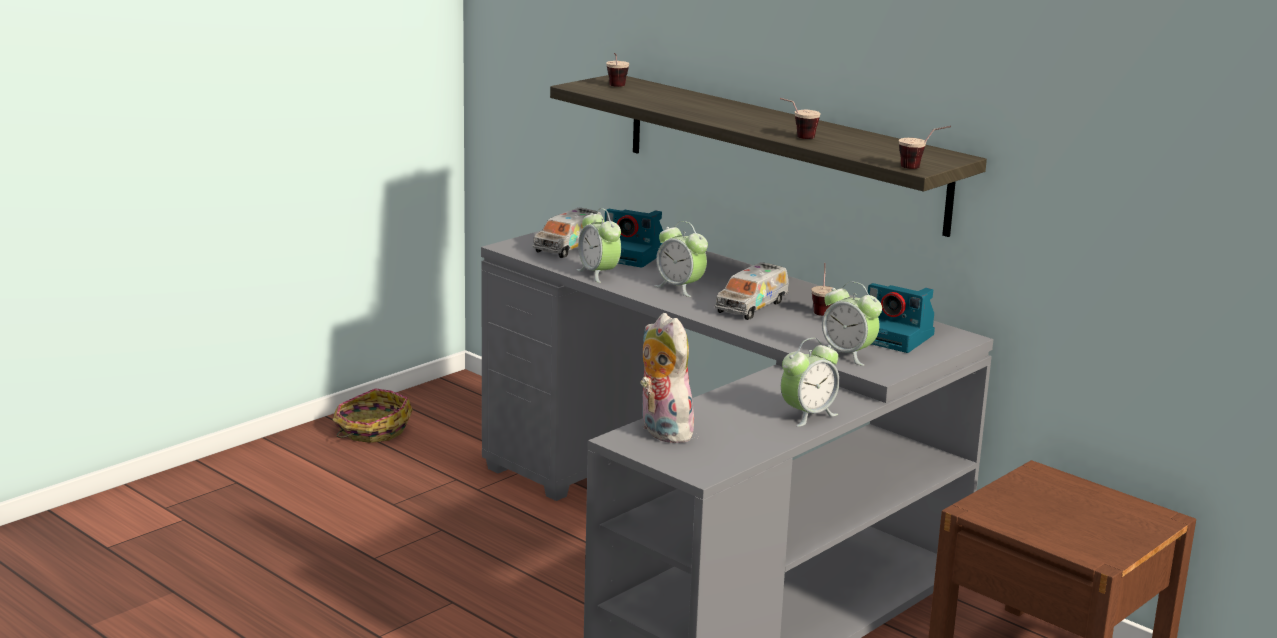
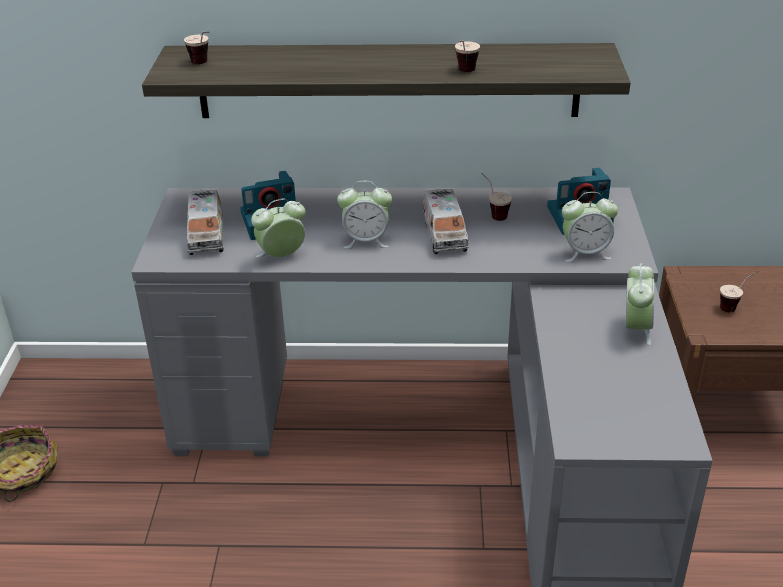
camera: 40 degrees left, 15 degrees up
(598, 274) = (281, 256): alarm clock -> alarm clock turned 135 degrees clockwise
(661, 431) = (584, 411): plush toy -> none
(921, 168) = (608, 72): cup -> cup (734, 306)

